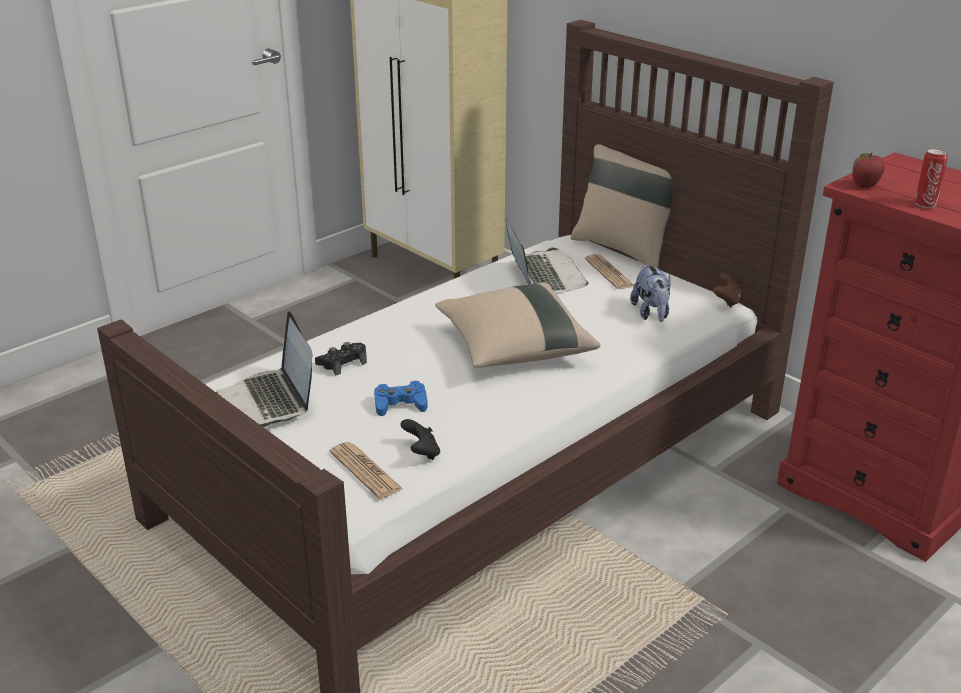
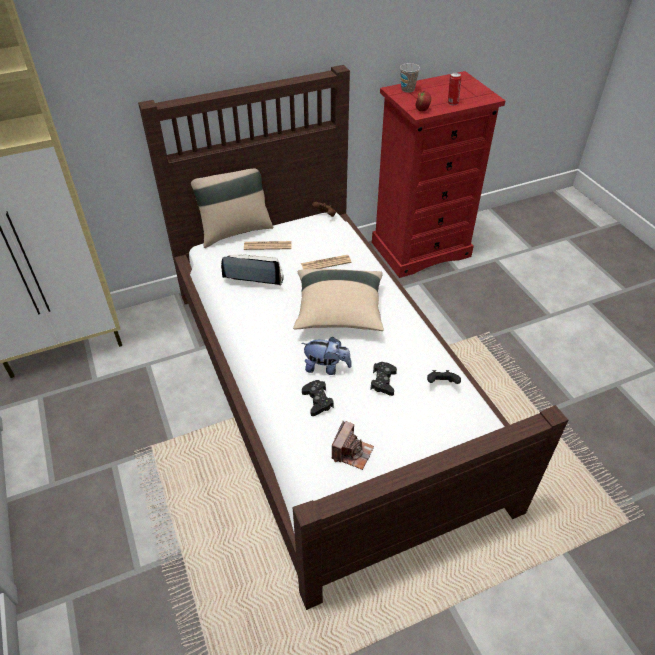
camera: 70 degrees left, 15 degrees up
(269, 401) = (352, 452): laptop -> camera
(365, 471) = (453, 415): newspaper -> newspaper (326, 263)
(400, 404) = (383, 382): blue game controller -> black game controller
(651, 314) = (328, 246): plush toy -> plush toy (326, 367)
(919, 169) = (407, 89): none -> cup

